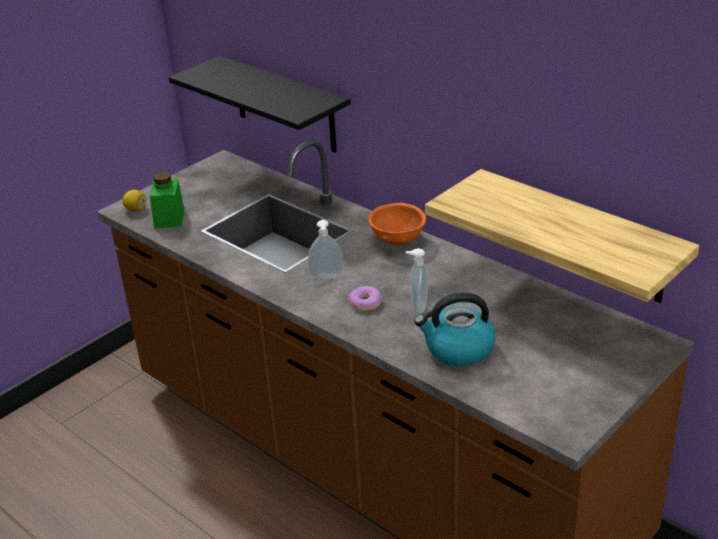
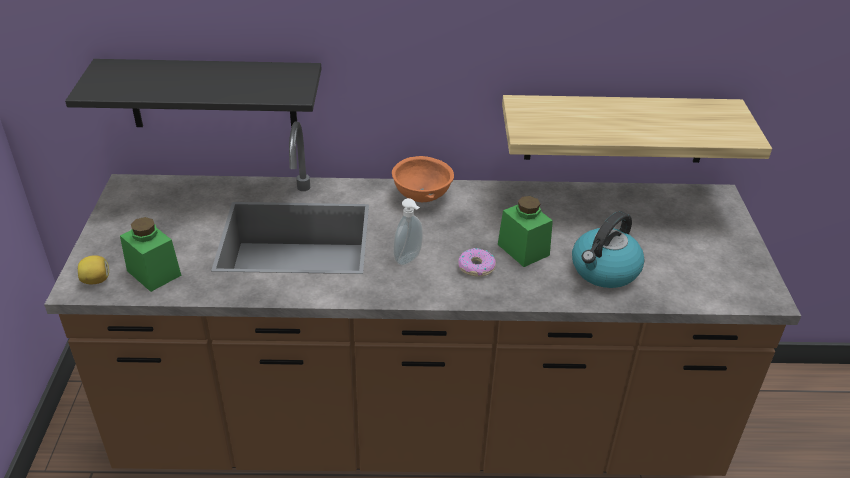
camera: 45 degrees left, 5 degrees up
(417, 307) = (523, 250): soap dispenser -> green jar

